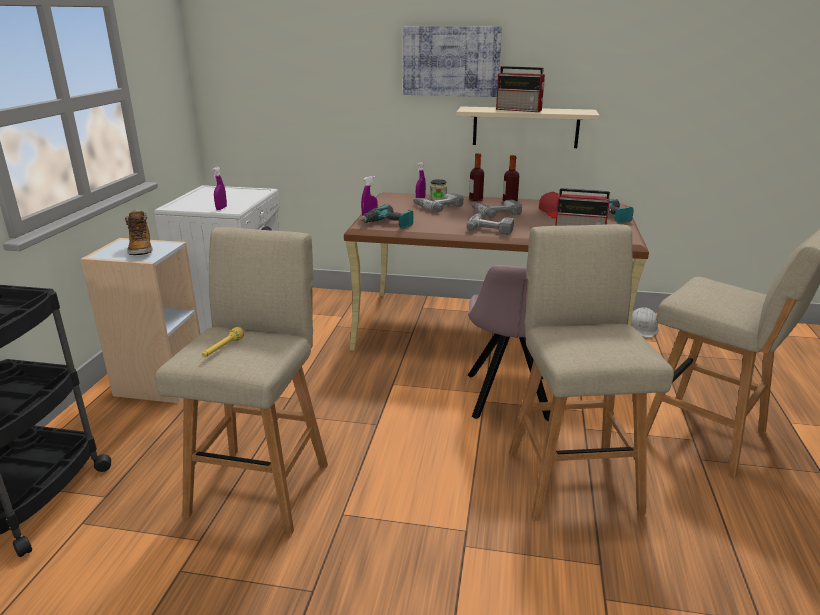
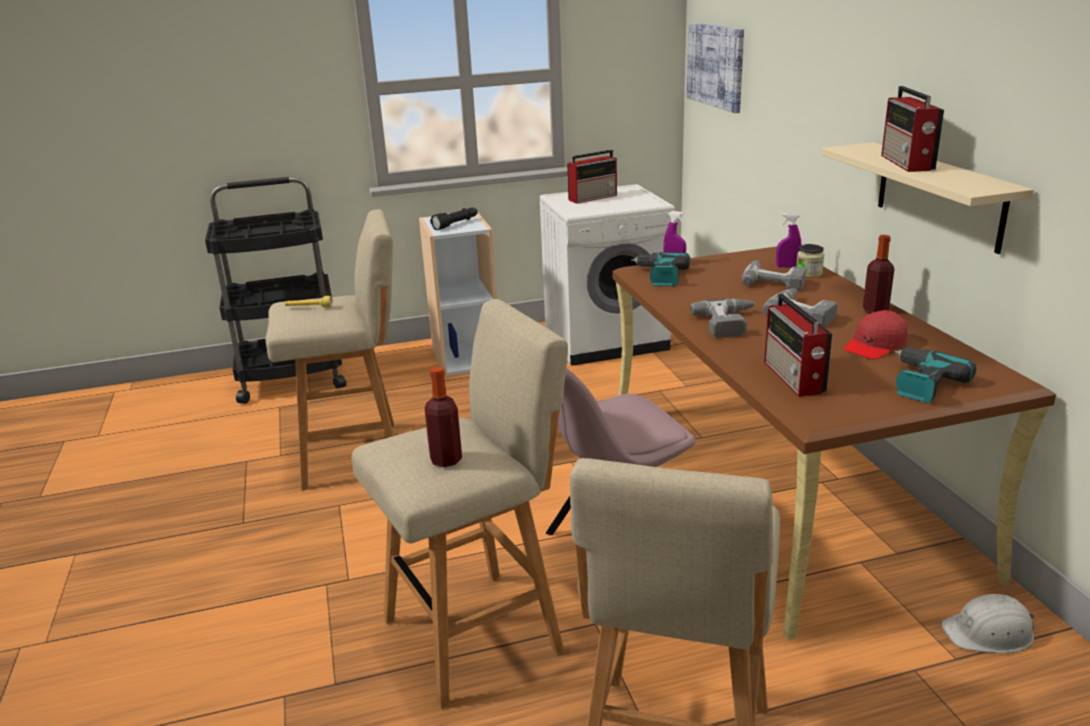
camera: 65 degrees right, 0 degrees up
(141, 249) = (456, 224): boot -> black flashlight
(204, 199) = (593, 197): none -> radio
(221, 208) = (574, 209): purple spray bottle -> none
(451, 61) = (870, 70): picture -> picture (716, 65)
(476, 199) = (846, 291): bottle -> bottle (446, 460)

